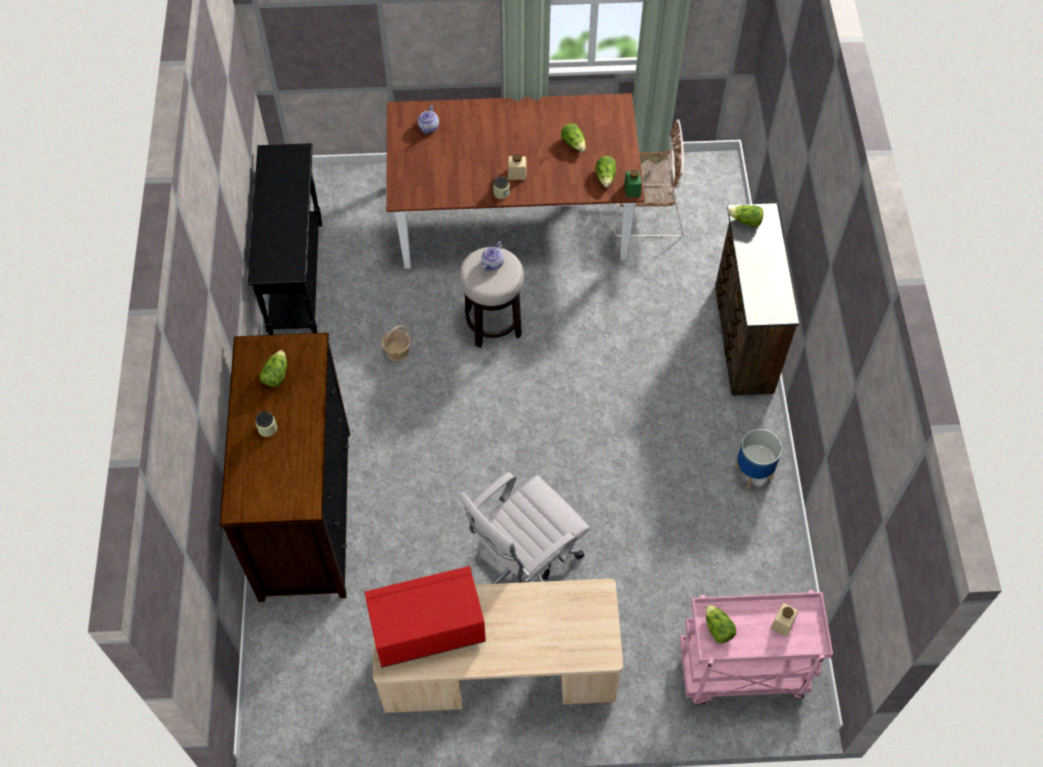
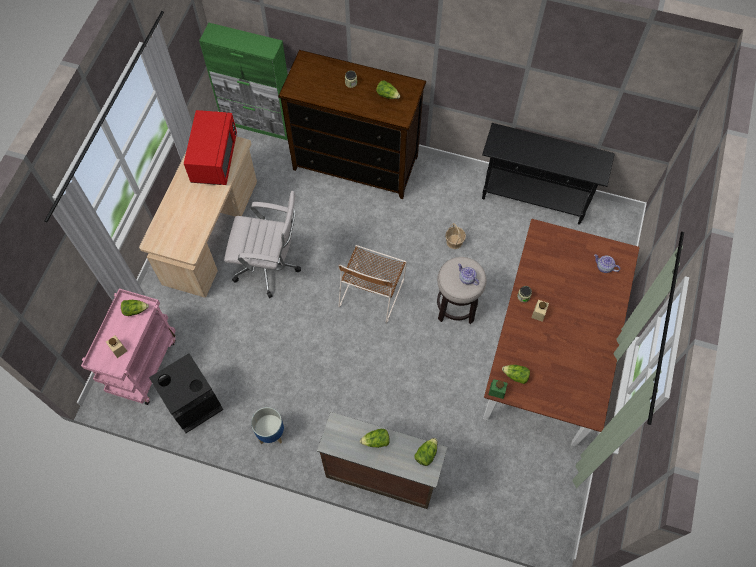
camera: 110 degrees right, 5 degrees up
(270, 686) = (258, 123): none -> green cabinet
(524, 565) = (269, 267): white office chair -> white office chair turned 120 degrees clockwise
(574, 144) = (558, 365): lettuce -> lettuce (376, 441)
(644, 210) = (527, 451): brown chair -> brown chair (372, 290)
(763, 580) = (193, 404): none -> black trash can

